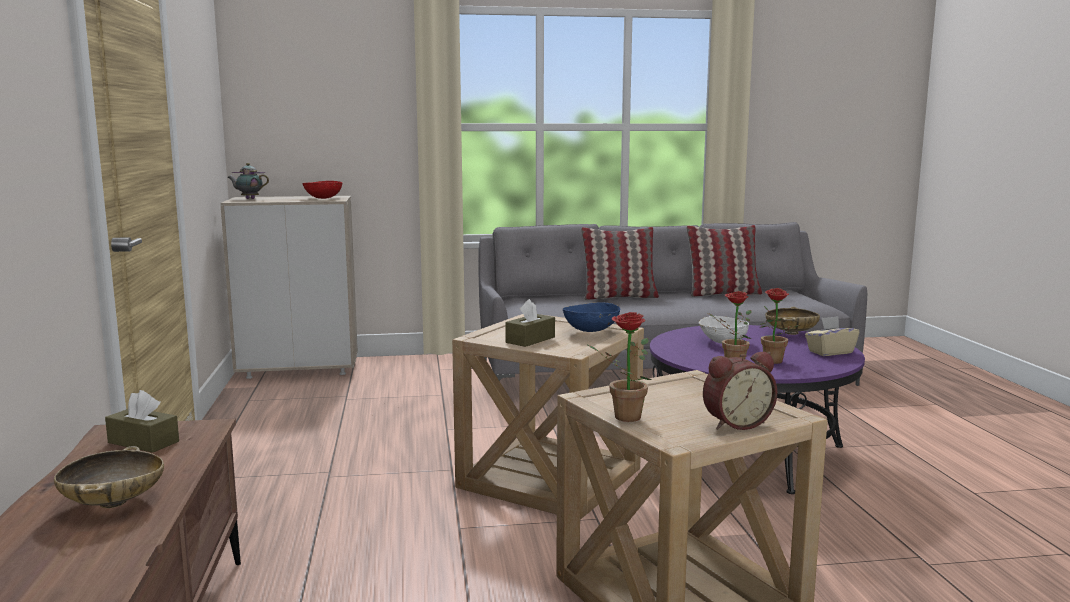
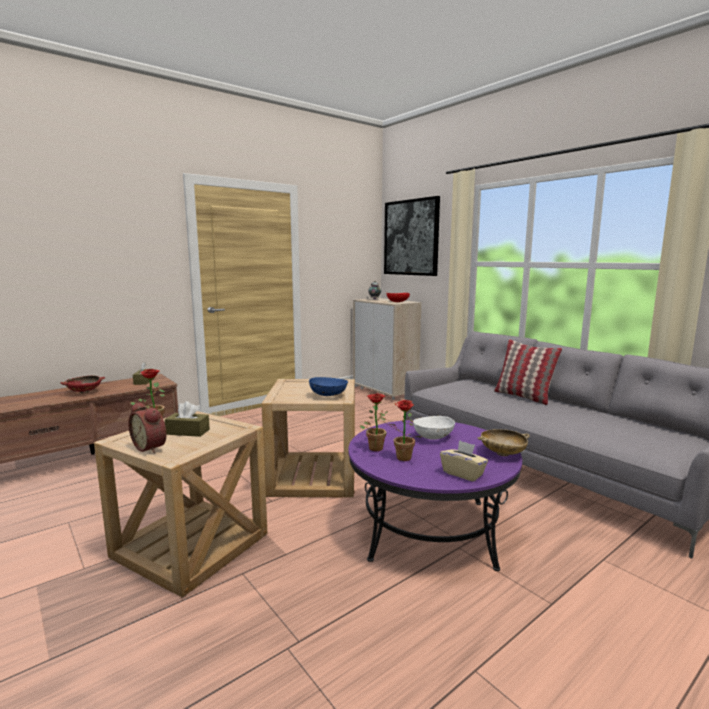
camera: 60 degrees right, 0 degrees up
(114, 503) = (84, 392): beige bowl -> red bowl
(307, 81) = (411, 237): none -> picture
(530, 340) = (291, 389): brown tissue box -> brown tissue box (188, 432)
(722, 294) = (611, 419): pillow -> none

